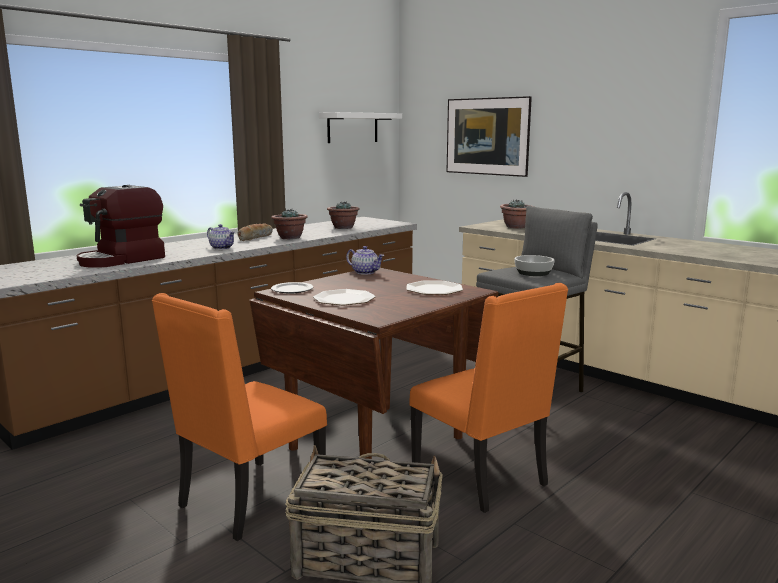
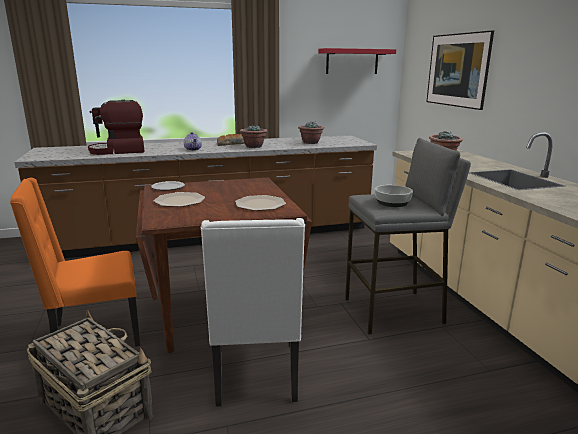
camera: 30 degrees right, 5 degrees up
(352, 127) = (352, 61): white shelf -> red shelf
(365, 272) = (249, 181): teapot -> none
(482, 477) = (256, 374): orange chair -> white chair

